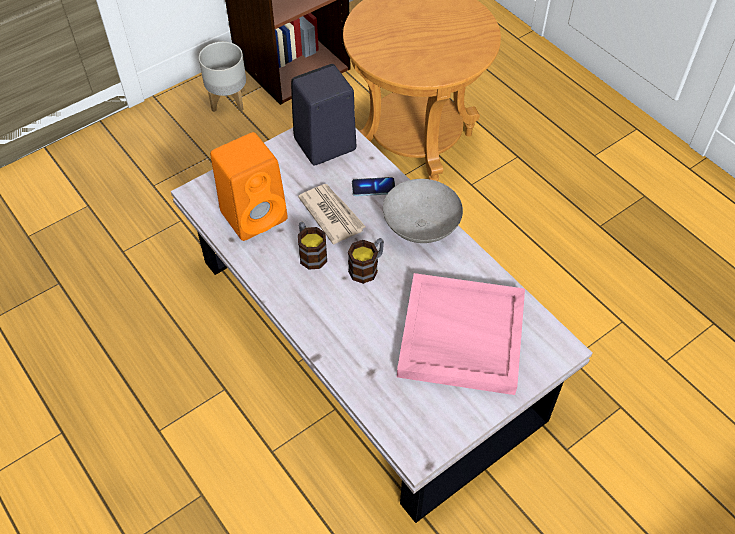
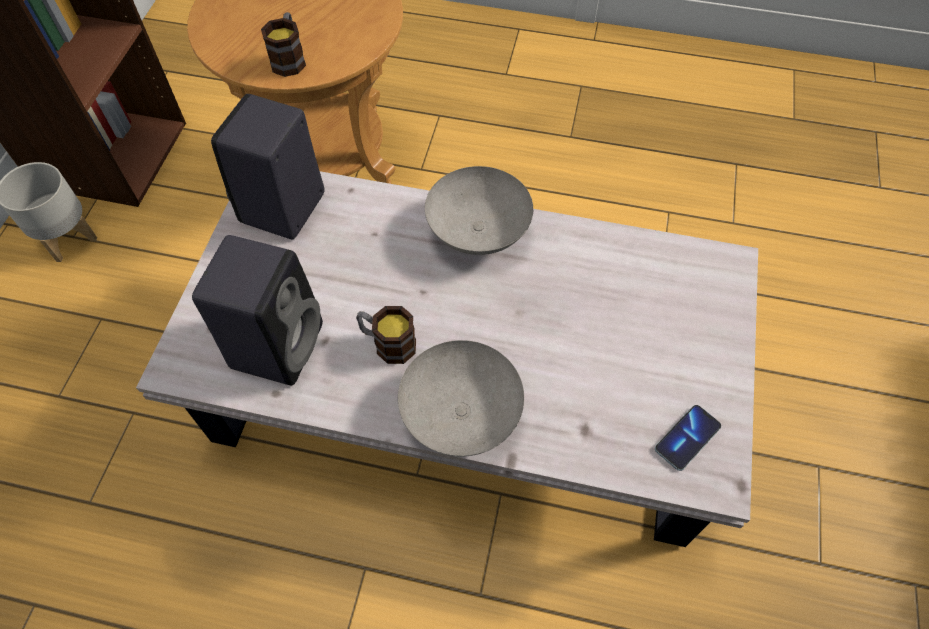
camera: 40 degrees left, 5 degrees up
(255, 214) = (277, 342): orange speaker -> black speaker
(314, 316) = (462, 413): none -> grey bowl
(331, 214) = (368, 282): newspaper -> none
(367, 267) = (466, 315): mug -> mug (289, 58)
(373, 187) = (385, 222): phone -> phone (687, 438)
(460, 336) = (631, 321): pink tray -> none

